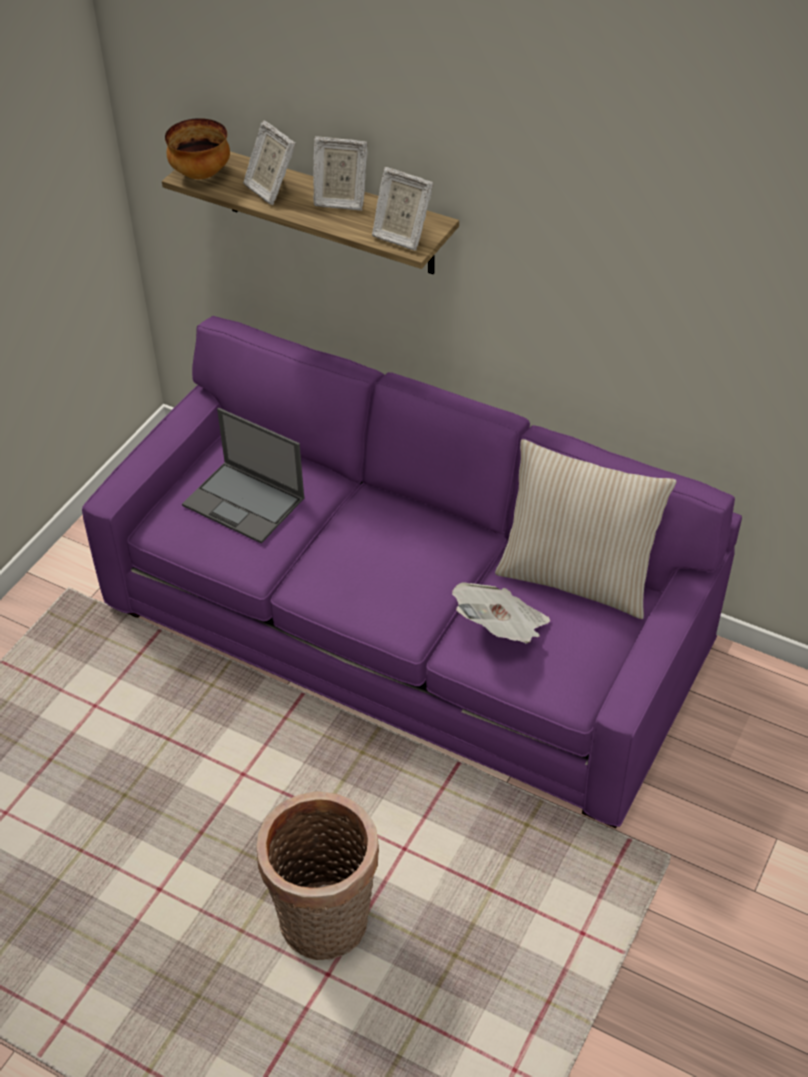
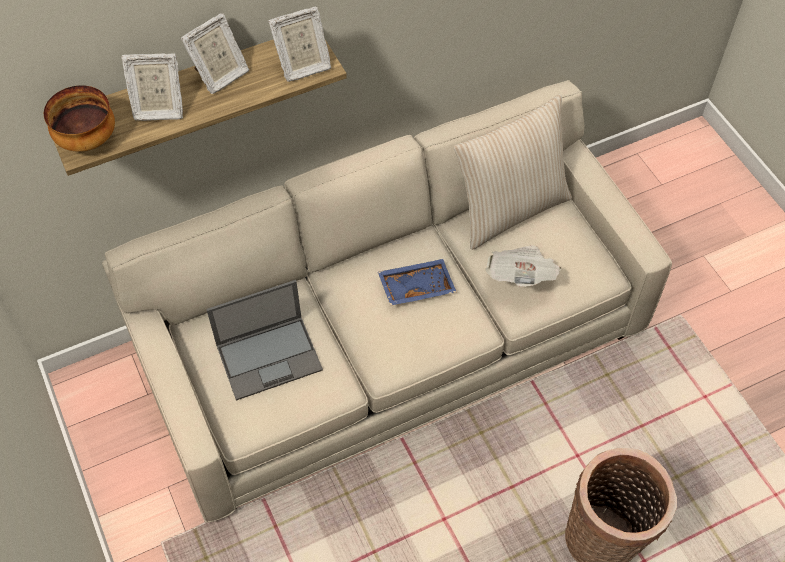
camera: 55 degrees left, 10 degrees up
(407, 627) = (393, 339): purple sofa -> beige sofa
(413, 557) = (416, 286): none -> blue tray

